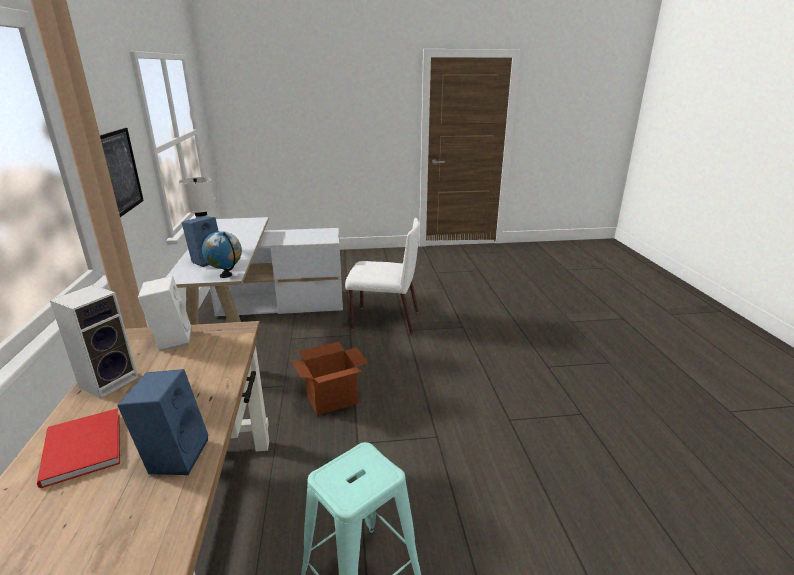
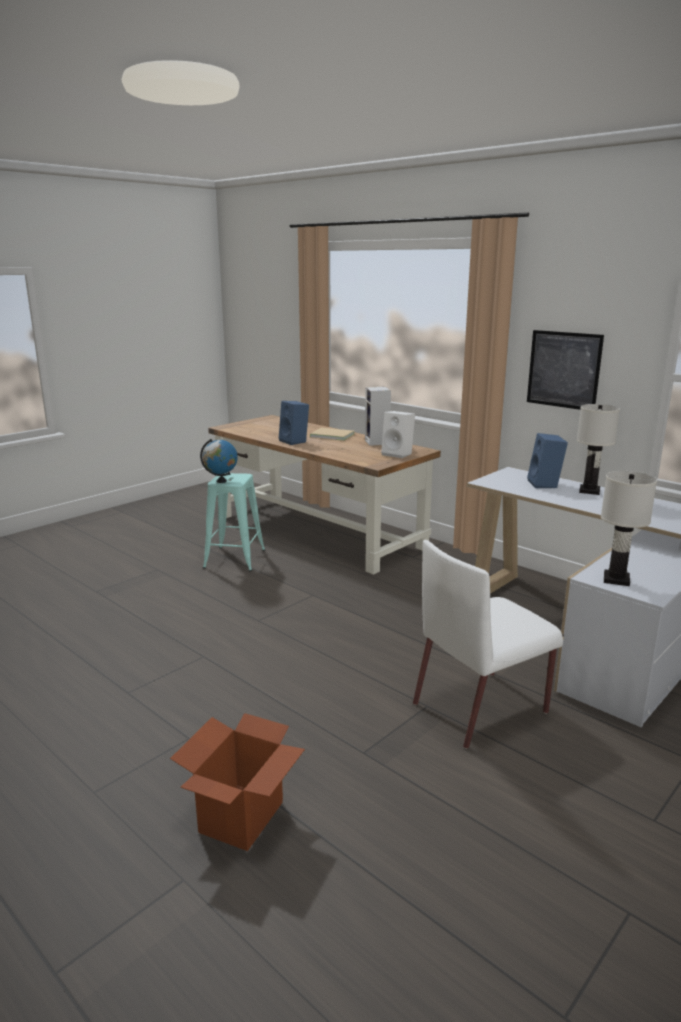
camera: 140 degrees right, 5 degrees down
(80, 450) = (331, 435): red book -> beige book
(226, 275) = (489, 481): globe -> globe (221, 481)
(323, 237) = (616, 579): none -> white table lamp
(332, 399) = (377, 608): cardboard box -> cardboard box (241, 817)

